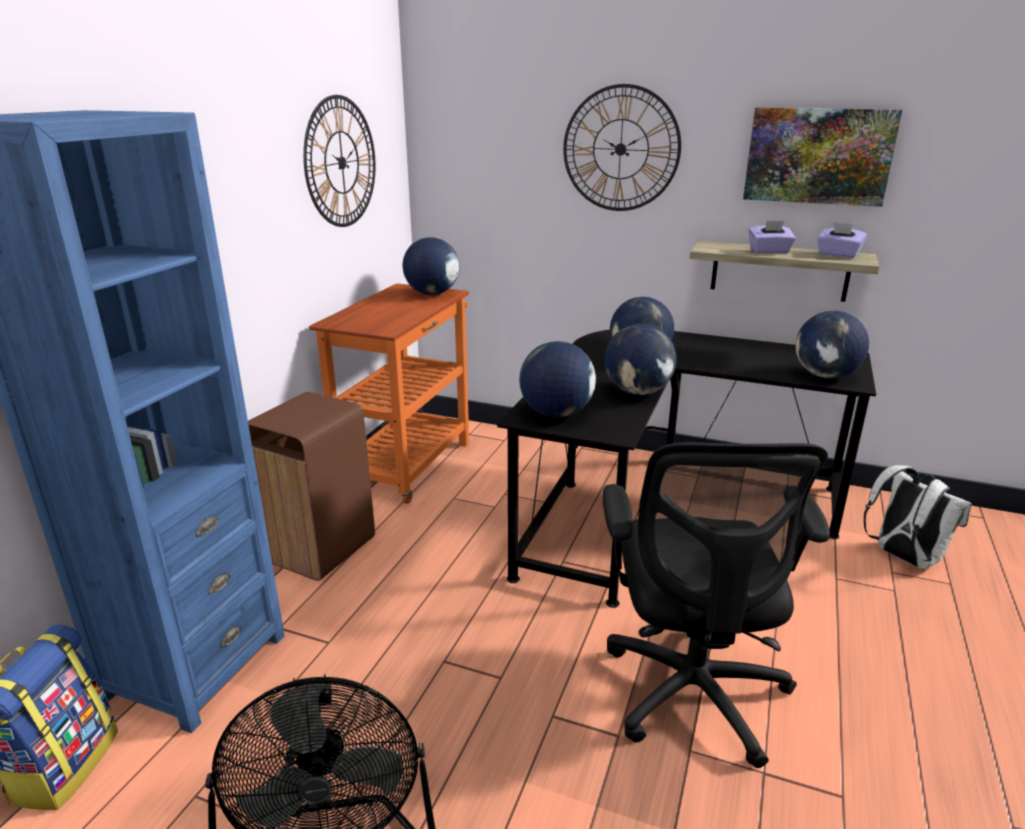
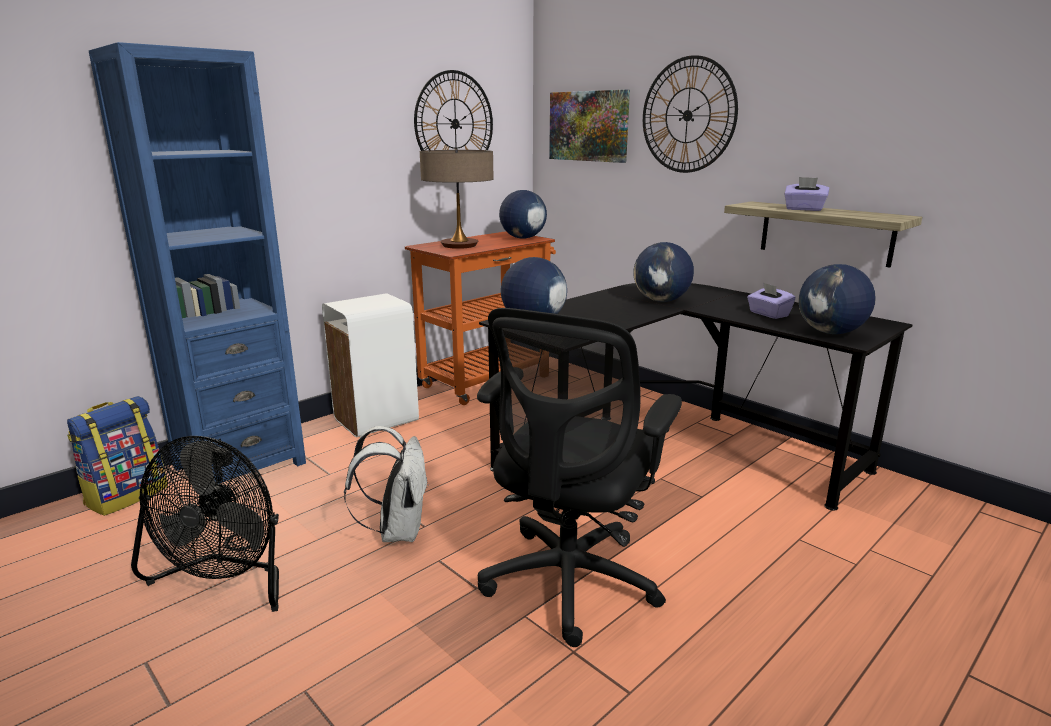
camera: 25 degrees right, 5 degrees down
(322, 549) = (377, 420): brown trash can -> white trash can
(376, 316) = (459, 245): none -> table lamp
(637, 392) = (624, 319): globe -> none
(818, 156) = (863, 114): picture -> picture (588, 126)
(838, 255) = (874, 214): purple tissue box -> purple tissue box (768, 314)
(902, 557) = (896, 541): white backpack -> white backpack (397, 531)

